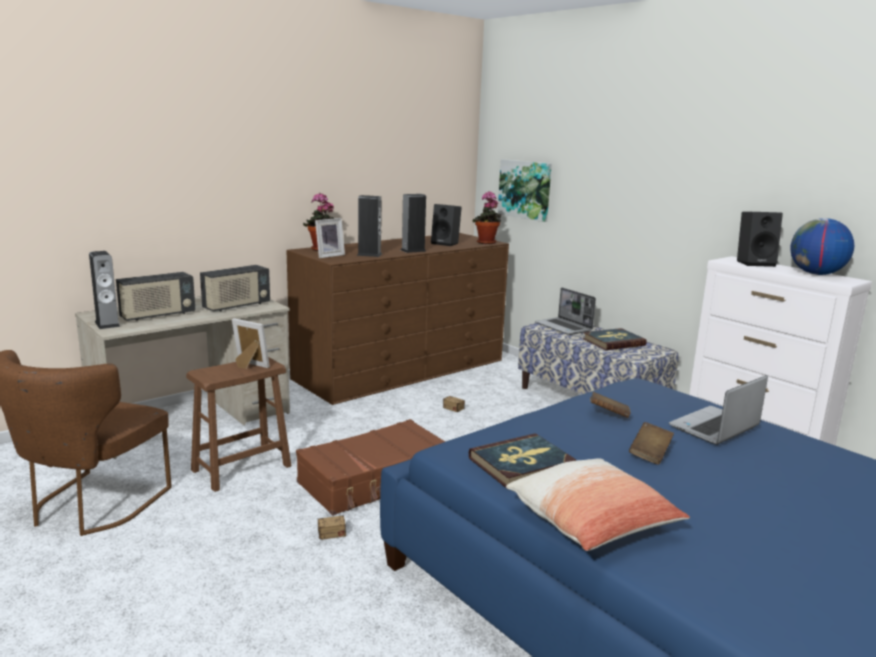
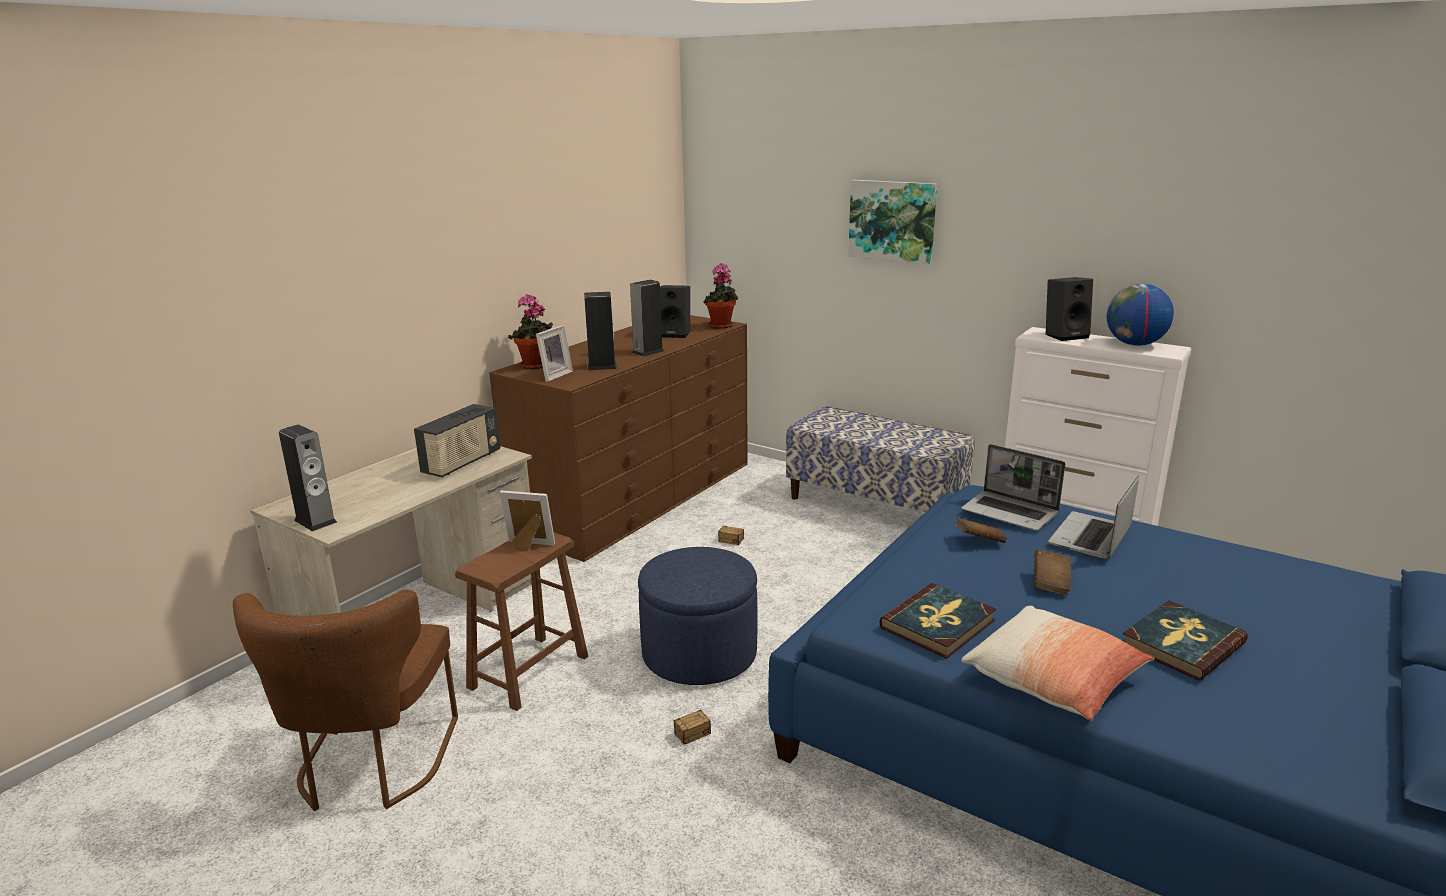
camera: 15 degrees left, 5 degrees up
(158, 315) = (371, 495): radio -> none
(375, 480) = (699, 654): brown suitcase -> blue ottoman
(525, 189) = (757, 254): picture -> picture (892, 220)
(564, 327) = (835, 421): laptop -> laptop (1011, 512)
(613, 342) = (900, 434): book -> book (1181, 644)

